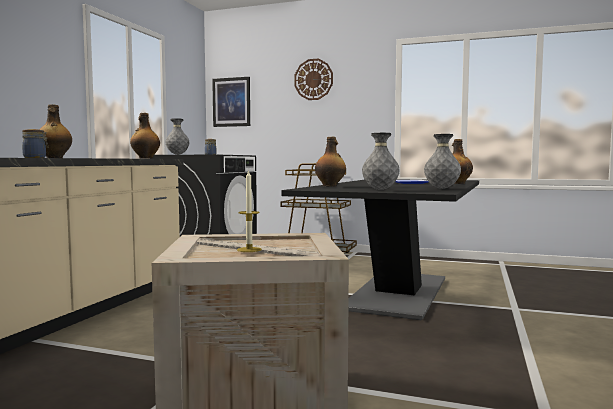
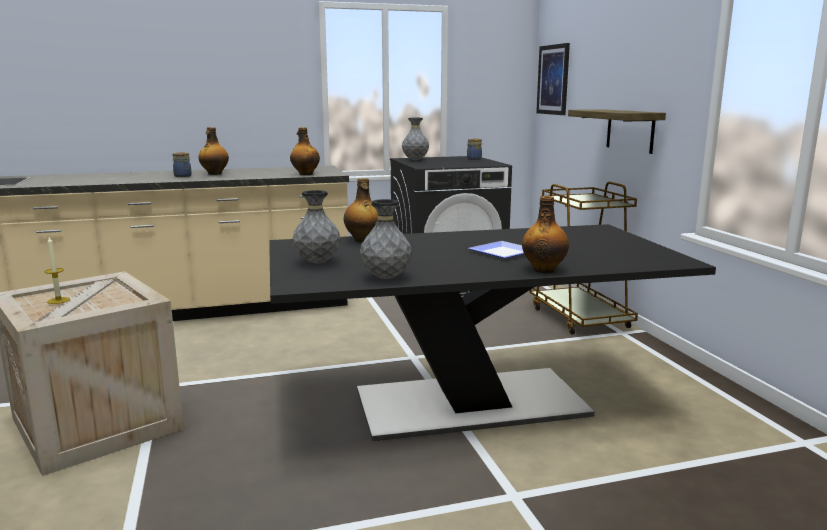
camera: 55 degrees right, 10 degrees up
(313, 79) = (625, 46): wall clock -> none
(325, 130) = (630, 130): none -> shelf

